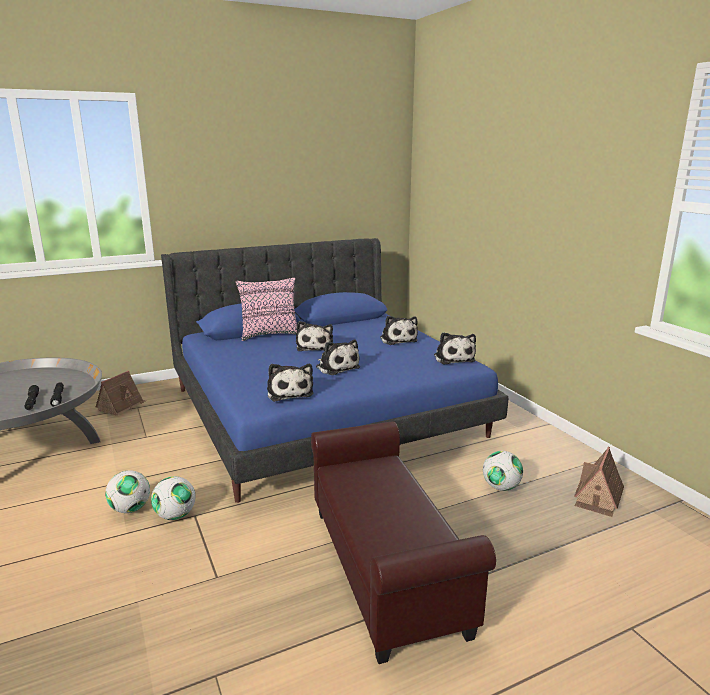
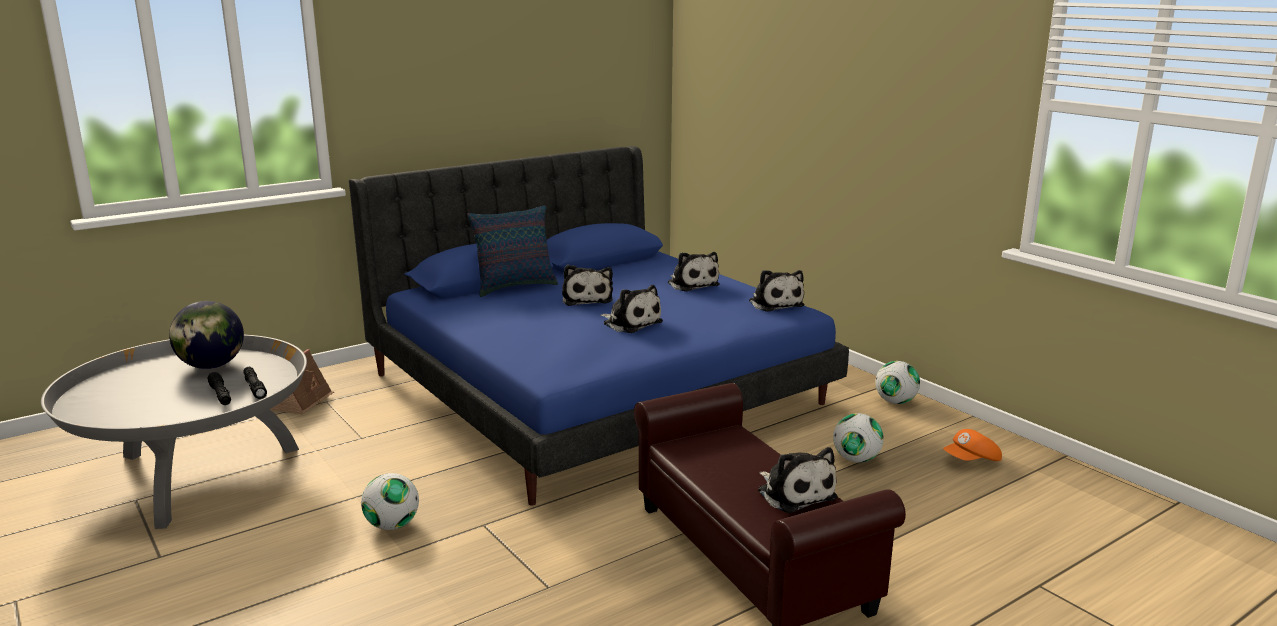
camera: 10 degrees left, 0 degrees up
(42, 380) = (211, 366): none -> globe
(175, 516) = (458, 527): football -> football (895, 402)
(270, 335) = (515, 287): pink pillow -> blue pillow
(289, 392) = (588, 357): plush toy -> plush toy (794, 493)
(598, 497) = (972, 461): toy house -> orange cap

